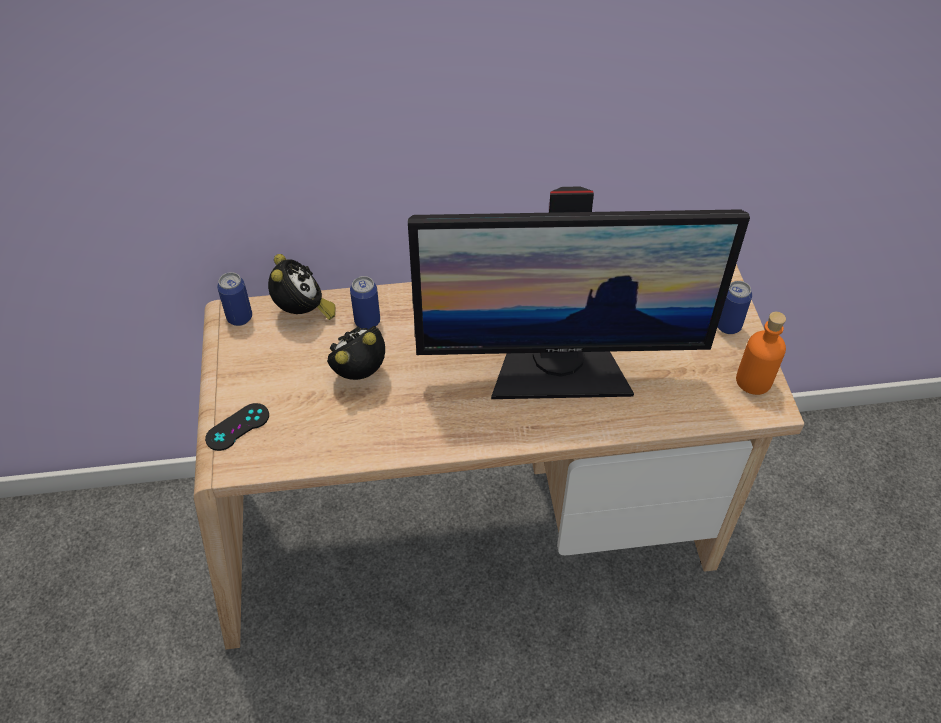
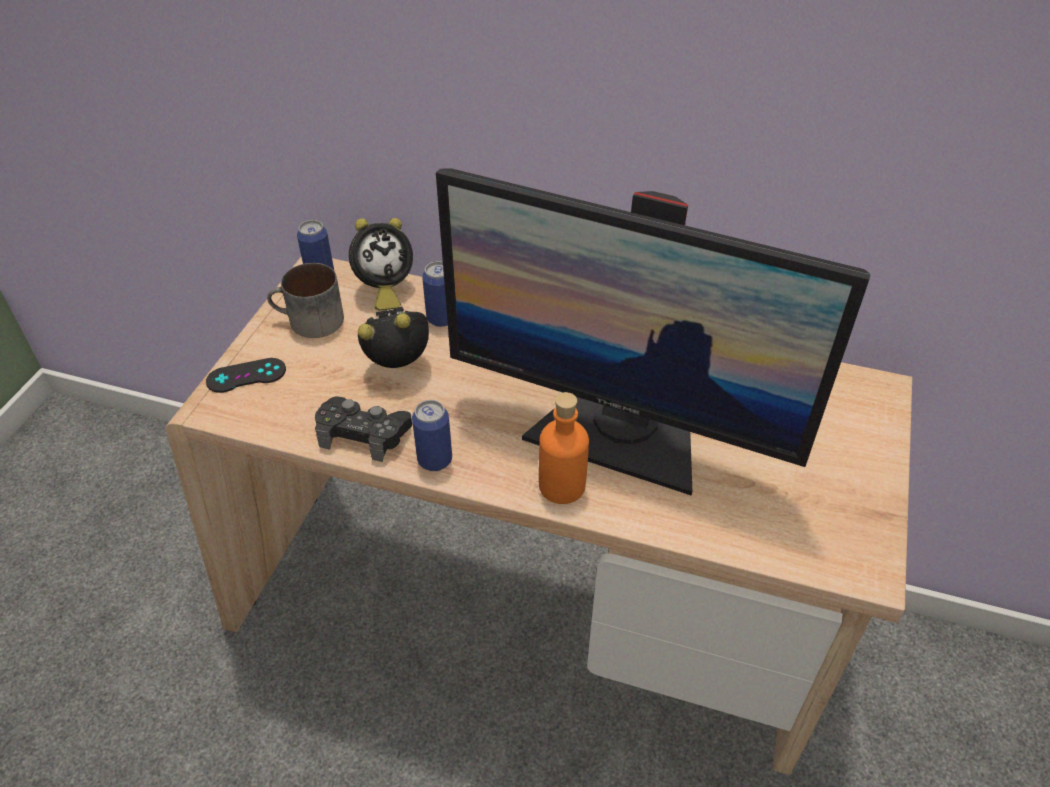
camera: 25 degrees right, 5 degrees down
(258, 362) = (309, 322): none -> mug
(303, 313) = (383, 290): alarm clock -> alarm clock turned 45 degrees clockwise
(368, 439) = (363, 434): none -> black game controller
(728, 326) = (861, 457): can -> can (435, 460)
(753, 381) = (860, 532): orange bottle -> orange bottle (562, 486)

